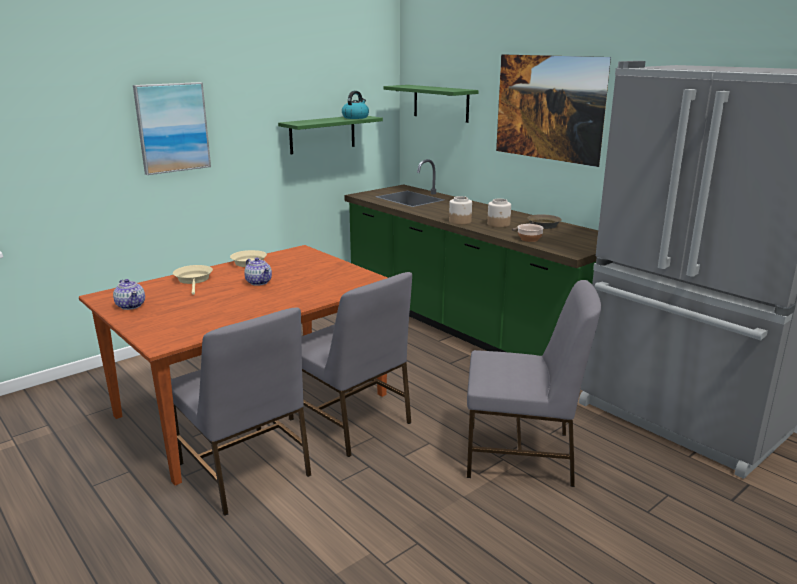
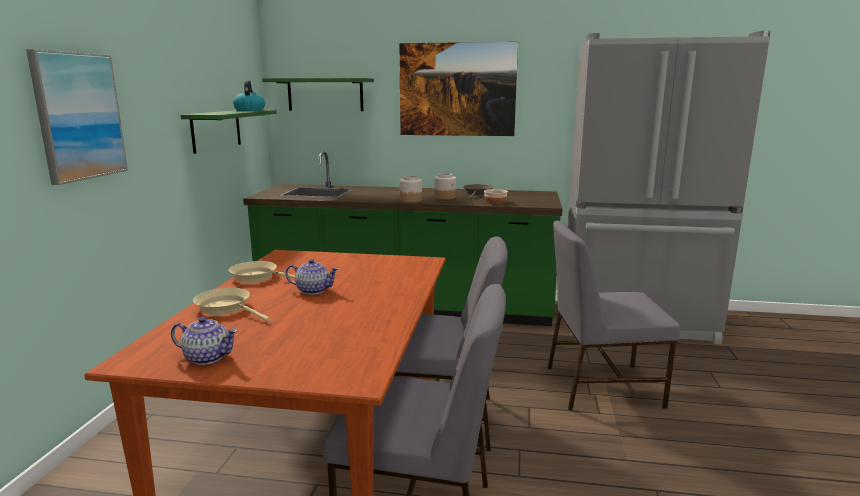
camera: 40 degrees left, 5 degrees down
(521, 455) = (600, 386): grey chair -> grey chair turned 150 degrees counterclockwise

